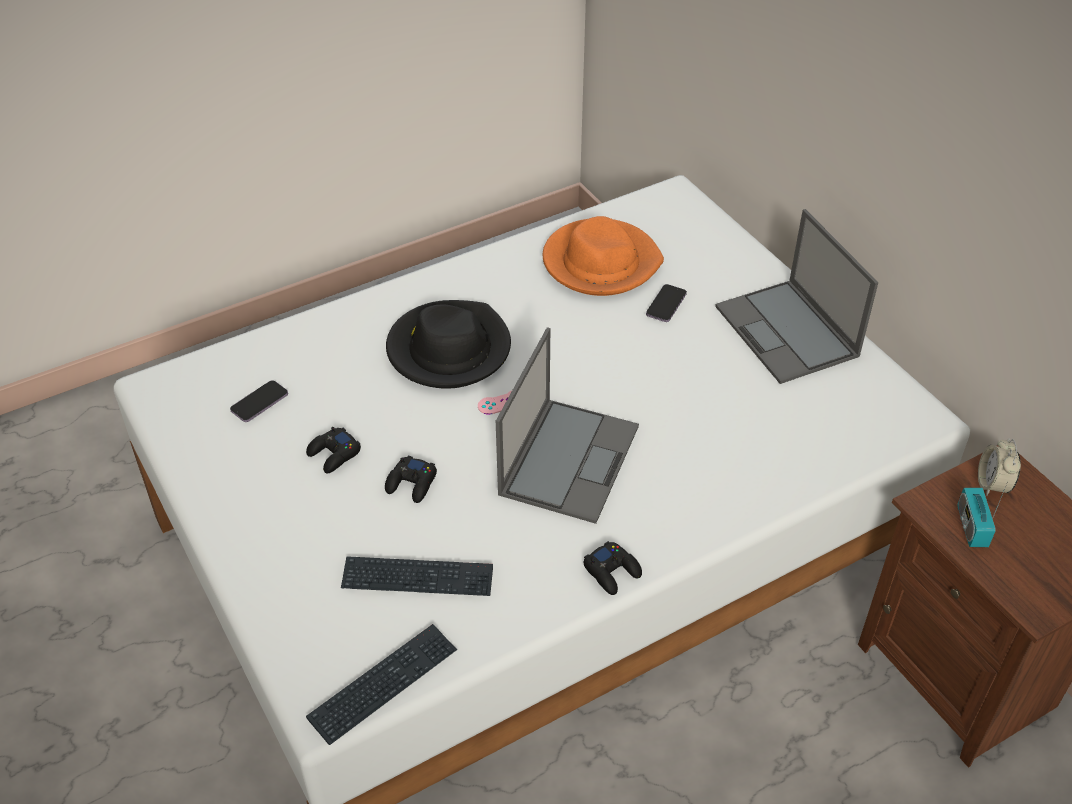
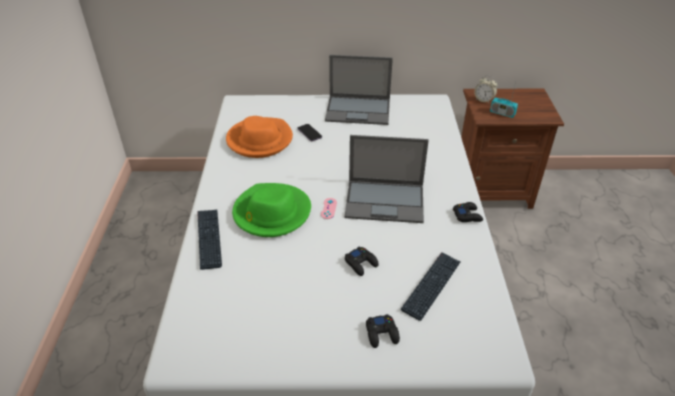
camera: 60 degrees left, 5 degrees down
(259, 403) = (241, 308): phone -> none
(334, 454) = (314, 288): black game controller -> black game controller (382, 334)
(383, 685) = (498, 326): keyboard -> keyboard (209, 239)
(448, 349) = (271, 213): black hat -> green hat
(569, 458) = (386, 201): laptop -> laptop turned 135 degrees clockwise

